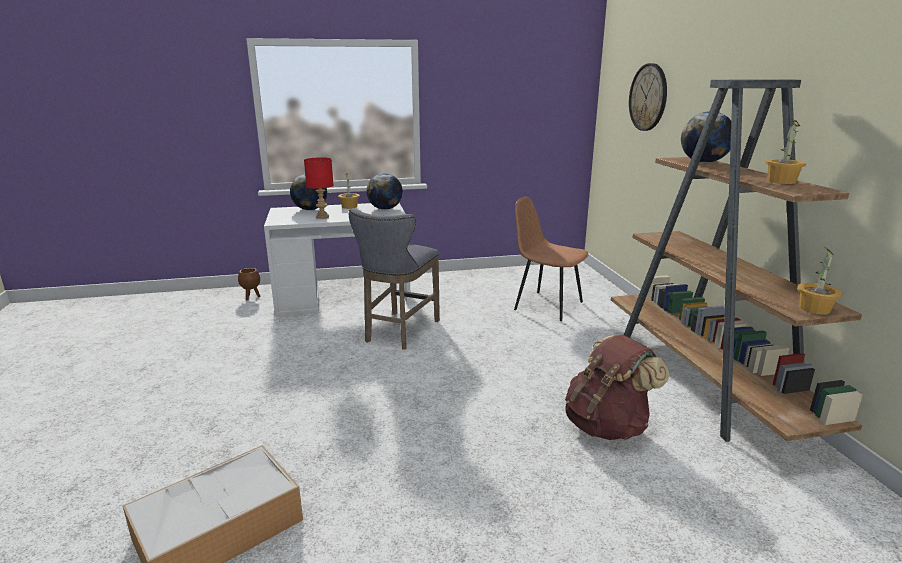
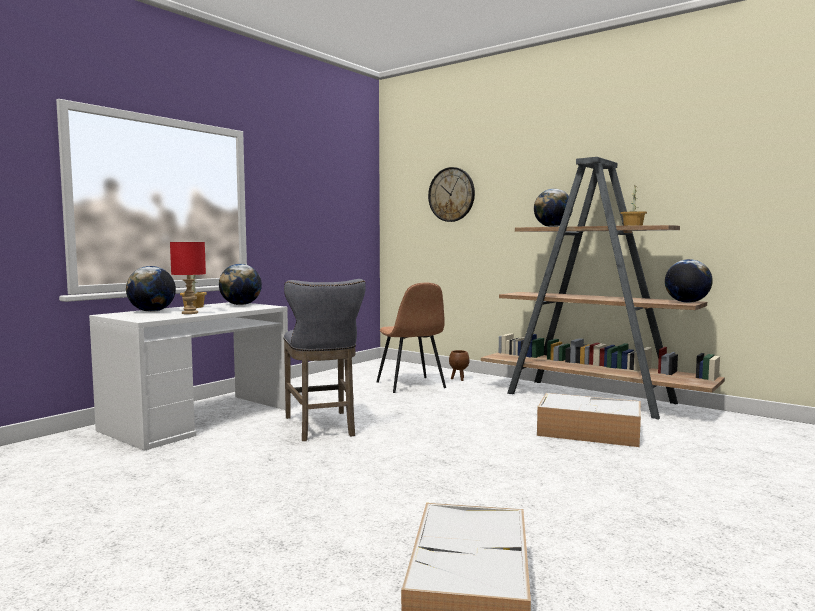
camera: 40 degrees left, 15 degrees down
(251, 297) = (68, 445): brown planter -> brown planter (458, 379)
(547, 305) = (411, 385): brown chair -> brown chair turned 105 degrees counterclockwise
(607, 426) = (590, 432): brown backpack -> storage box
(814, 309) = (687, 302): potted plant -> globe

